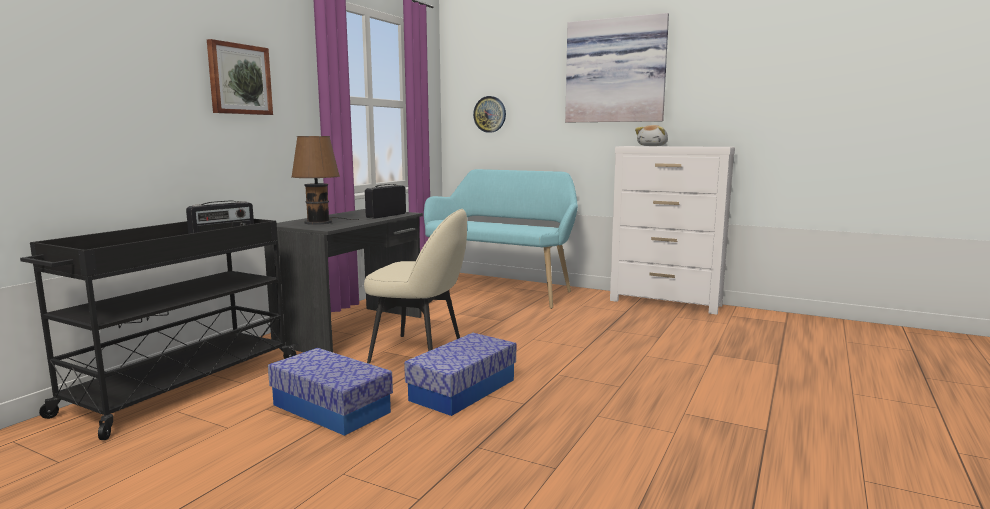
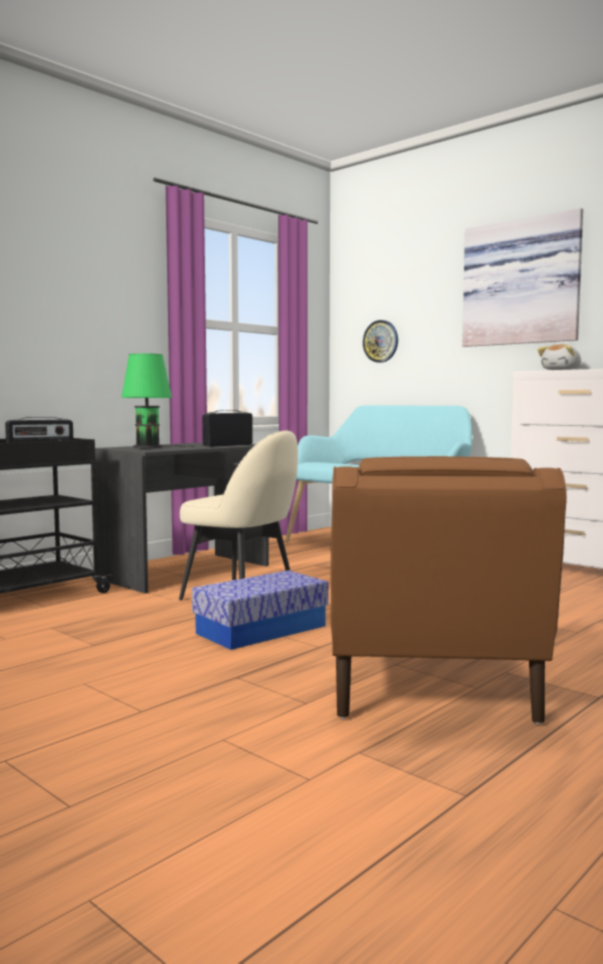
camera: 15 degrees right, 5 degrees down
(239, 79) = (80, 298): picture -> none
(320, 222) = (150, 447): brown table lamp -> green table lamp
(331, 408) = (112, 633): storage box -> none
(638, 435) = (429, 686): none -> brown armchair

